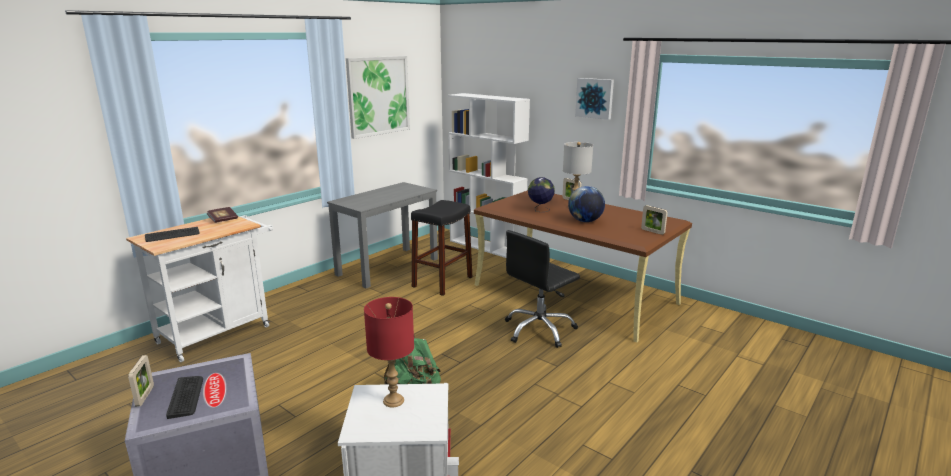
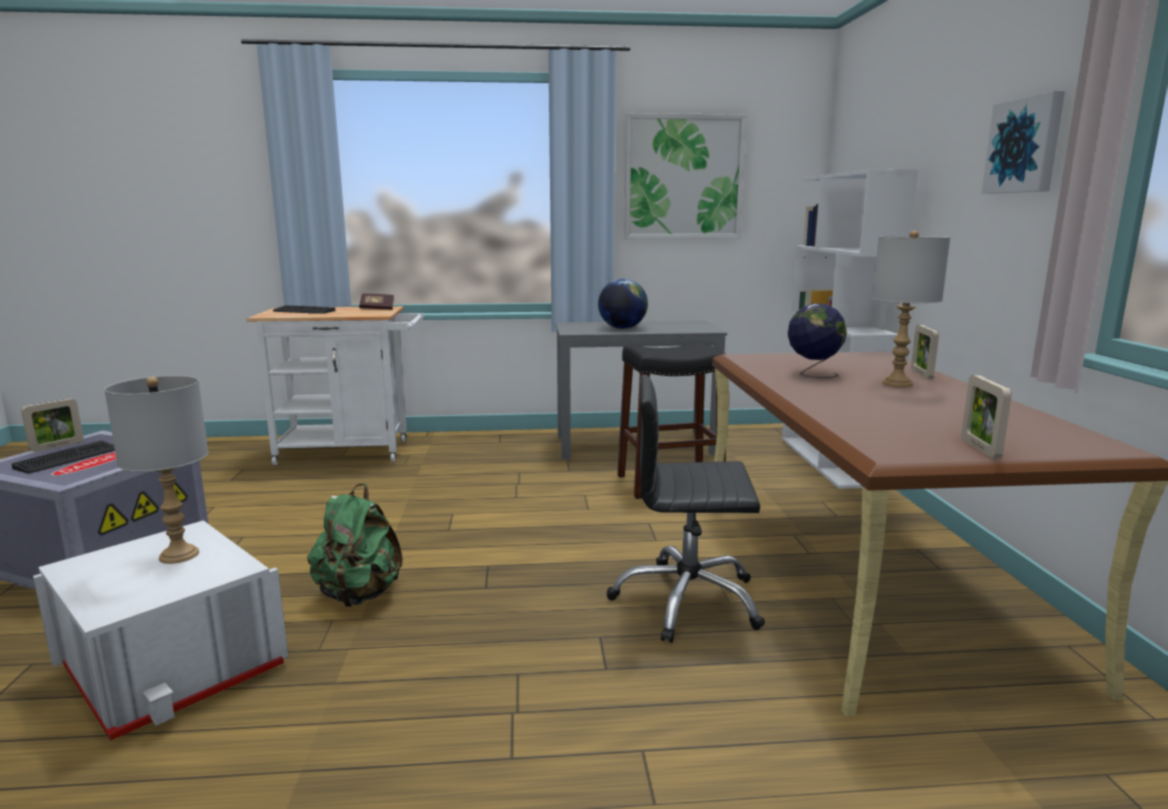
camera: 45 degrees right, 5 degrees down
(394, 400) = (179, 555): red table lamp -> grey table lamp
(585, 221) = (858, 402): globe -> globe (622, 328)

